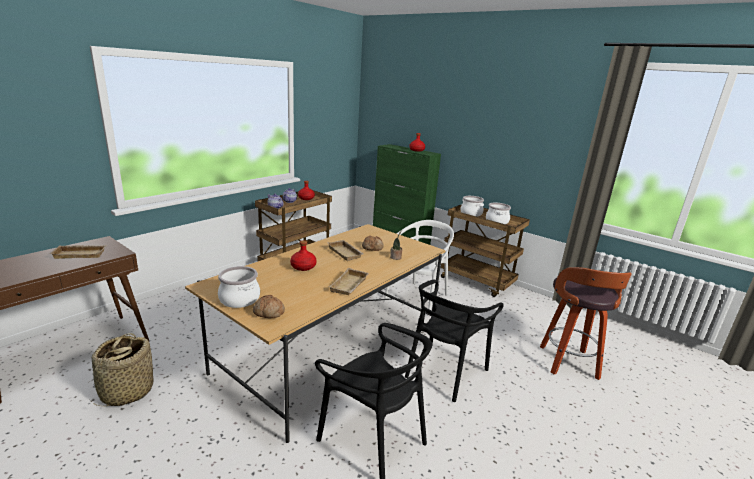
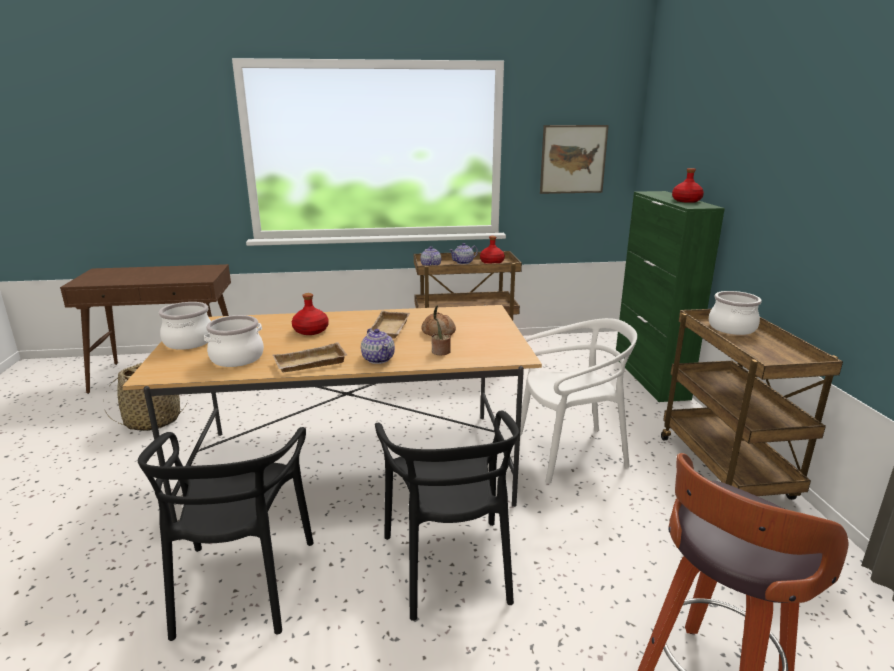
camera: 45 degrees right, 0 degrees up
(81, 254) = (180, 274): beige tray -> none
(268, 312) = (181, 361): bread -> none
(329, 126) = (573, 159): none -> picture
(377, 271) = (378, 359): none -> teapot
(444, 371) = (449, 565): black chair -> black chair turned 90 degrees counterclockwise
(496, 221) = (763, 351): cooking pot -> cooking pot (237, 358)

